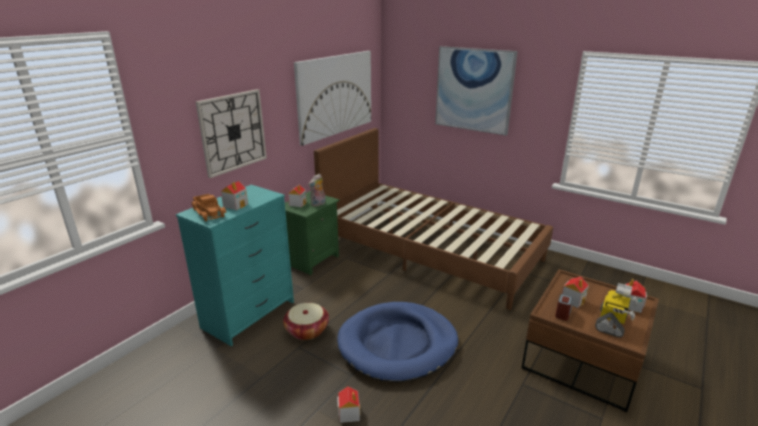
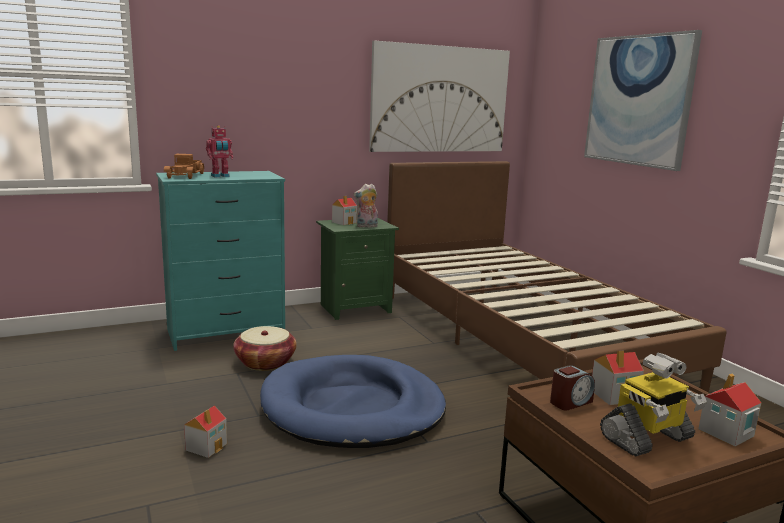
camera: 30 degrees right, 10 degrees down
(233, 132) = (267, 107): wall clock -> none
(236, 205) = (220, 176): toy house -> toy robot

